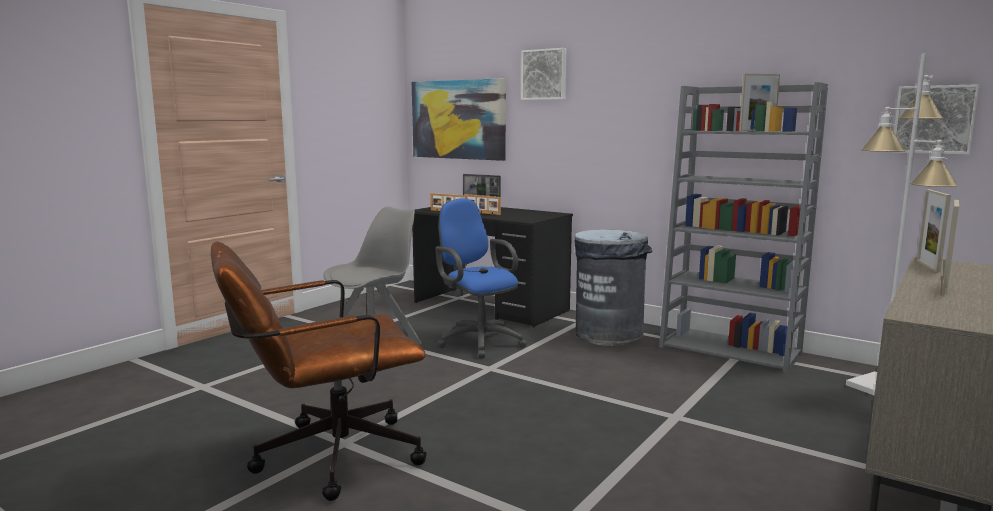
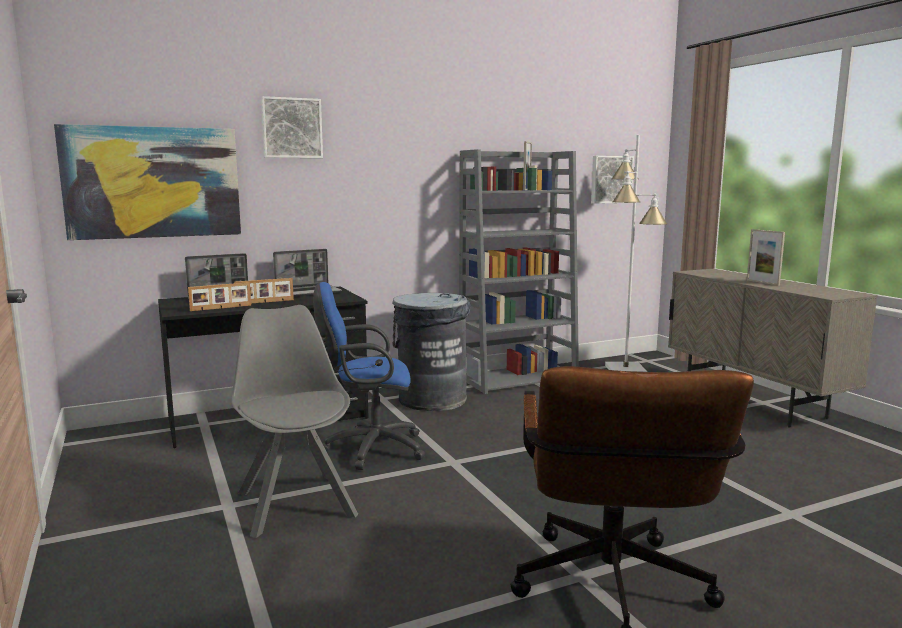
camera: 60 degrees left, 0 degrees up
(533, 213) = (309, 292): none -> laptop
(928, 266) = (705, 275): picture frame -> none

